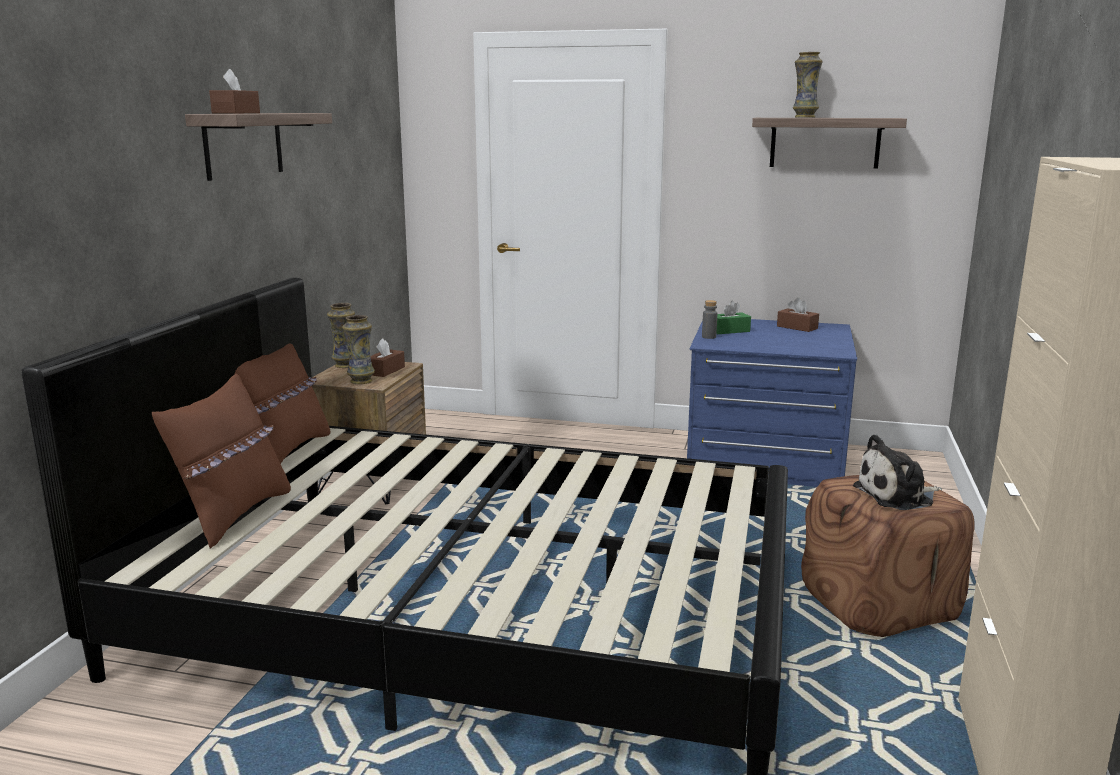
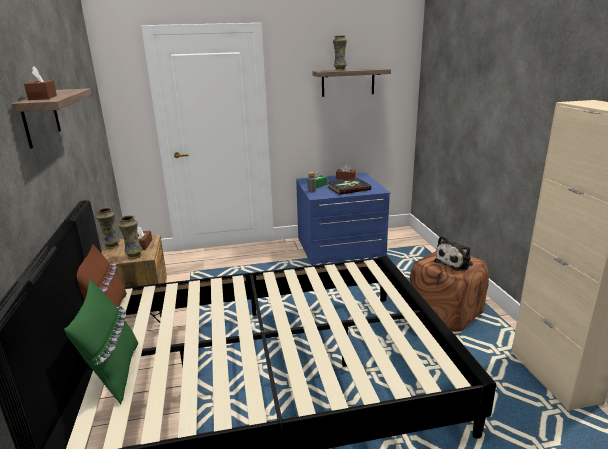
camera: 25 degrees left, 5 degrees up
(234, 515) = (114, 373): brown pillow -> green pillow
(782, 342) = (348, 188): none -> book

